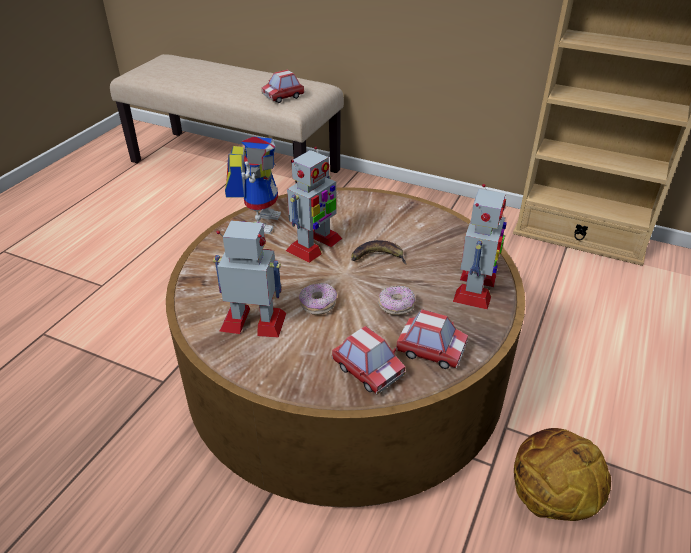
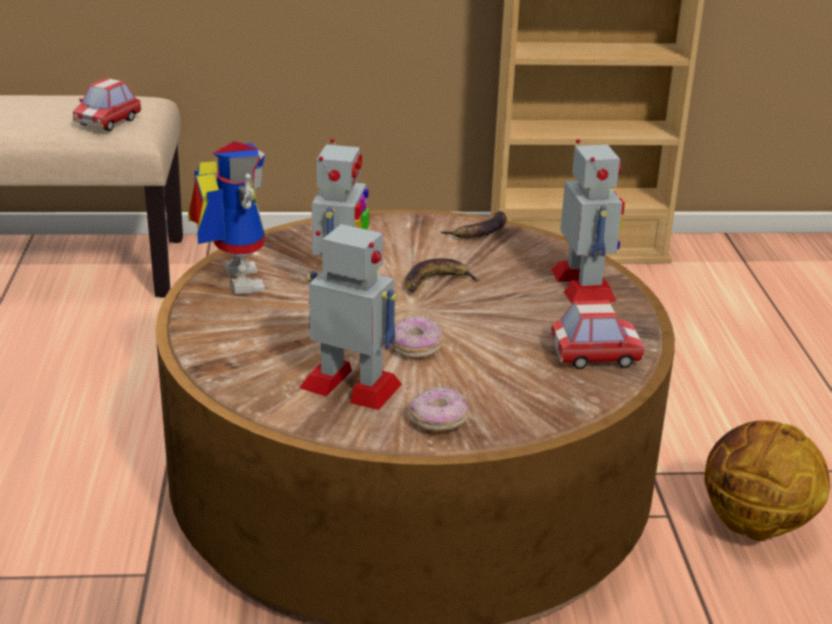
camera: 30 degrees left, 10 degrees down
(254, 322) = (352, 386): toy robot -> toy robot turned 45 degrees clockwise
(367, 371) = (544, 393): toy car -> none
(396, 307) = (512, 326): donut -> donut (438, 422)
(442, 224) = (479, 231): none -> banana

